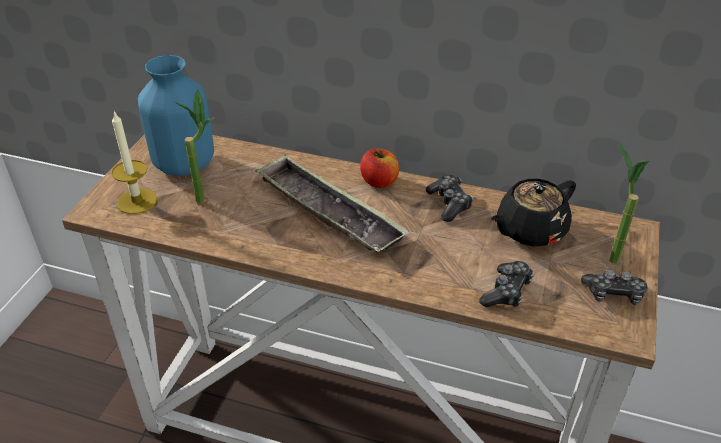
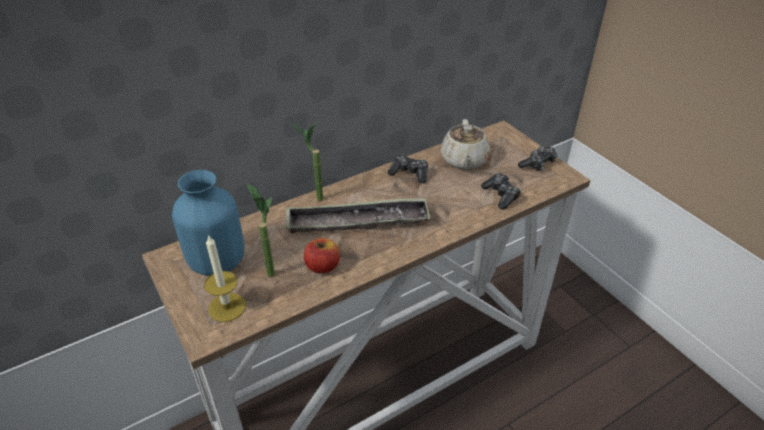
camera: 50 degrees left, 0 degrees up
(379, 181) = (356, 187): apple -> apple (322, 266)
(529, 230) = (464, 160): black teapot -> beige teapot
(608, 254) = (509, 148): potted plant -> potted plant (313, 197)

